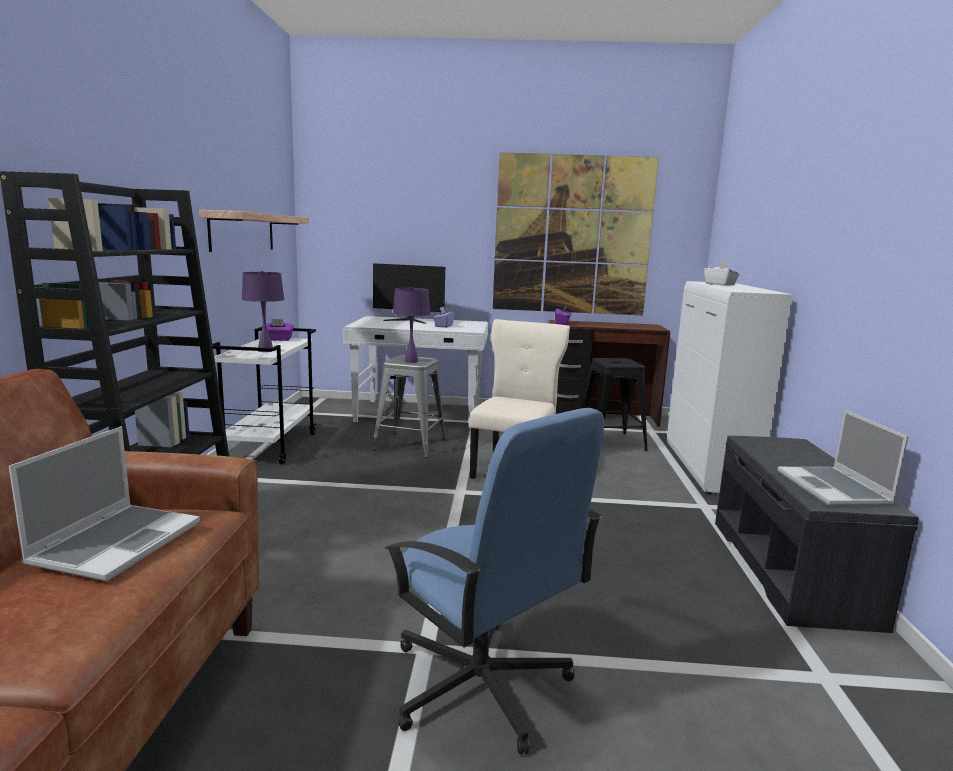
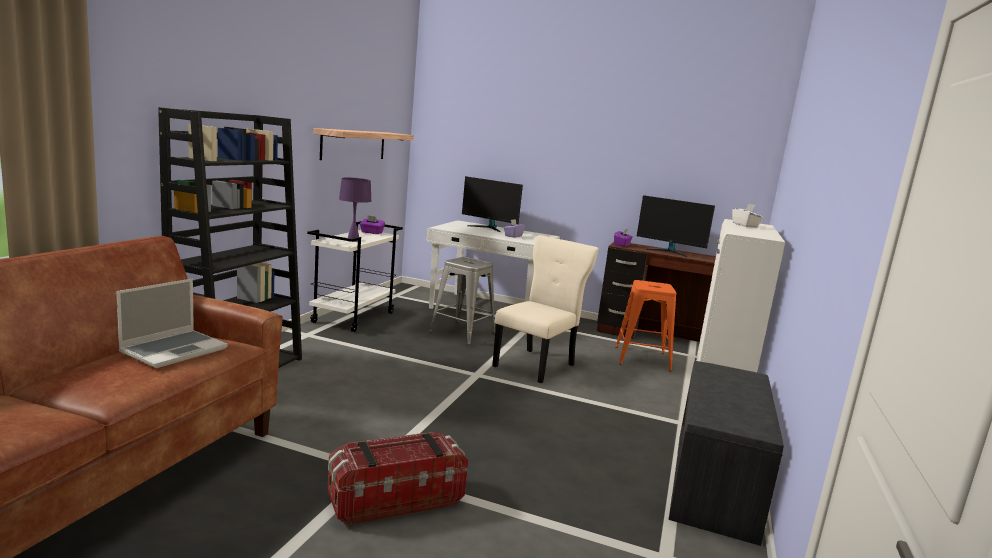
camera: 15 degrees right, 0 degrees up
(411, 361) = (468, 262): purple table lamp -> none
(480, 685) = (395, 499): blue office chair -> storage box
(572, 235) = (643, 166): picture -> none
(610, 442) = (642, 358): black stool -> orange stool
(612, 325) = (669, 251): none -> monitor
(834, 489) = (733, 413): laptop -> none

